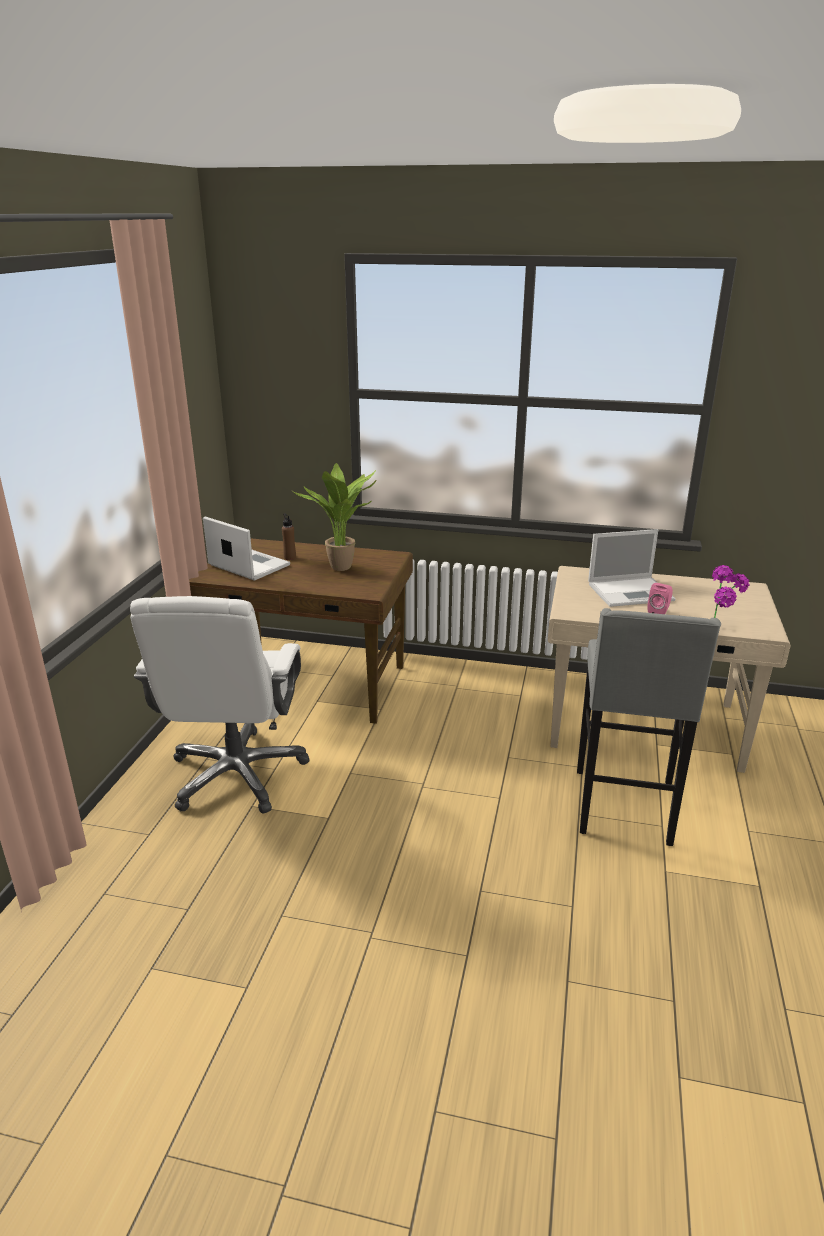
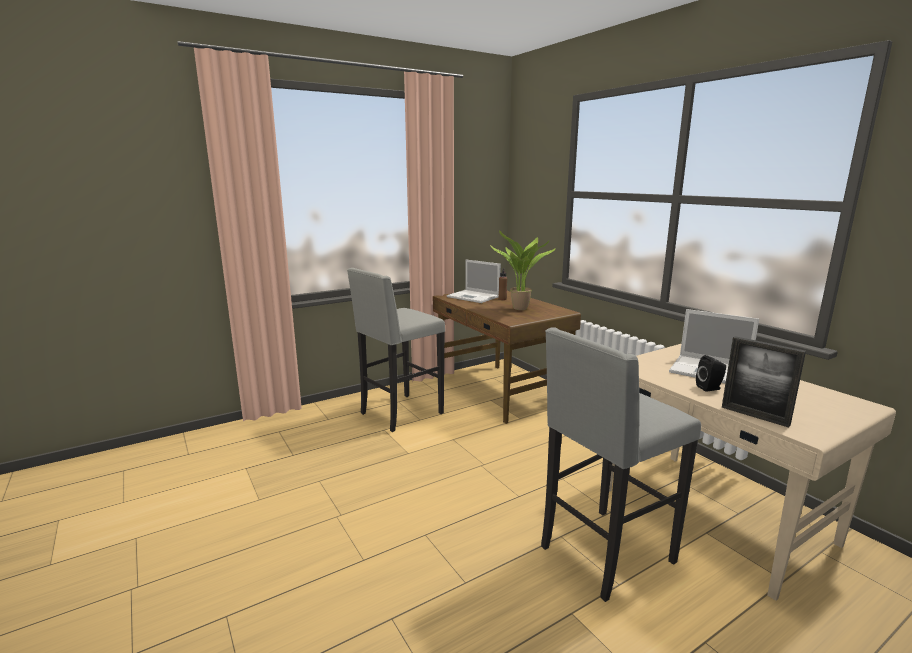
camera: 45 degrees right, 10 degrees down
(237, 774) = (399, 414): white office chair -> grey stool
(248, 565) = (474, 297): laptop -> laptop turned 135 degrees clockwise
(659, 612) = (710, 388): pink speaker -> black speaker
(721, 629) = (754, 416): potted plant -> picture frame

